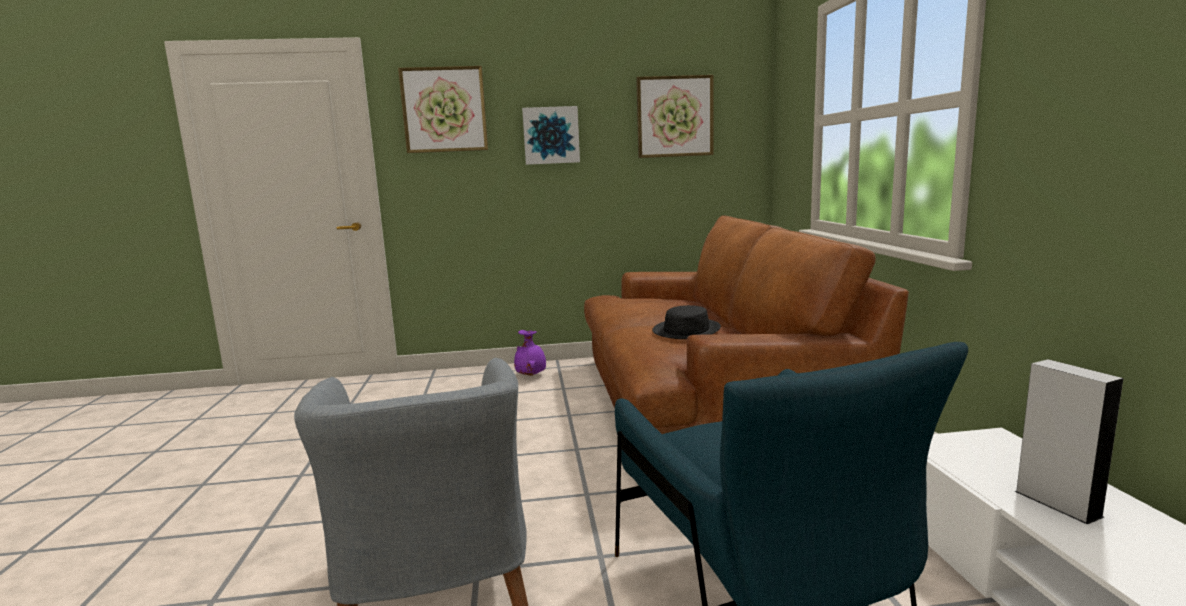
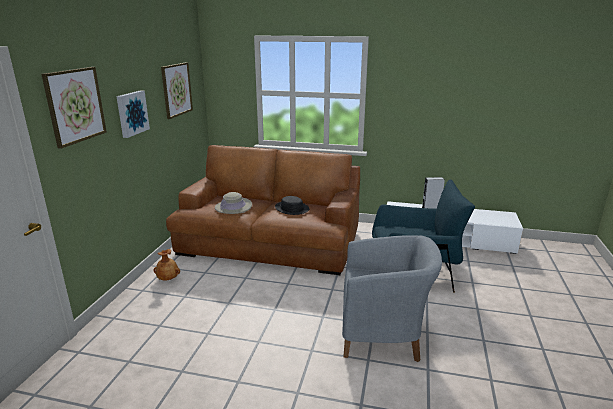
camera: 70 degrees left, 10 degrees up
(531, 375) = (168, 278): purple vase -> brown vase
(642, 305) = (233, 207): none -> beige hat

